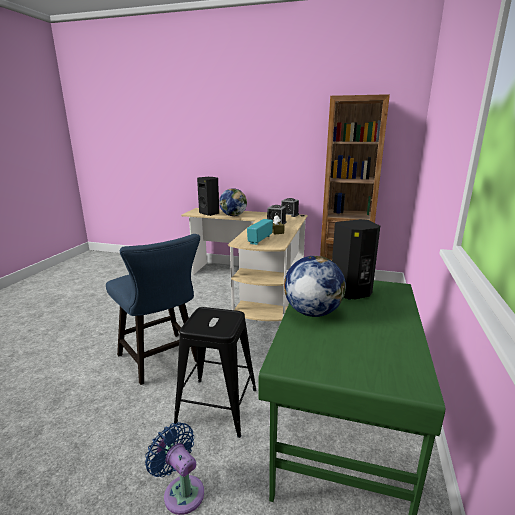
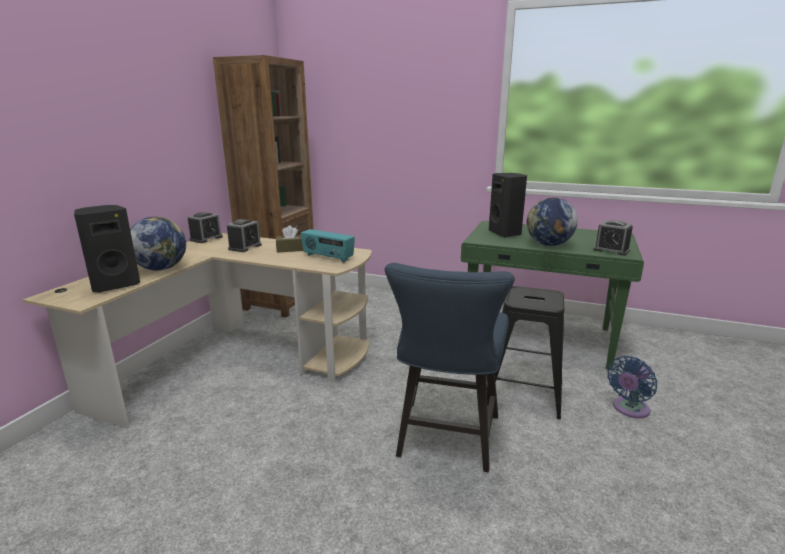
camera: 85 degrees left, 0 degrees up
(161, 360) = (446, 440): blue chair -> blue chair turned 135 degrees clockwise
(302, 354) = (611, 250): none -> alarm clock

